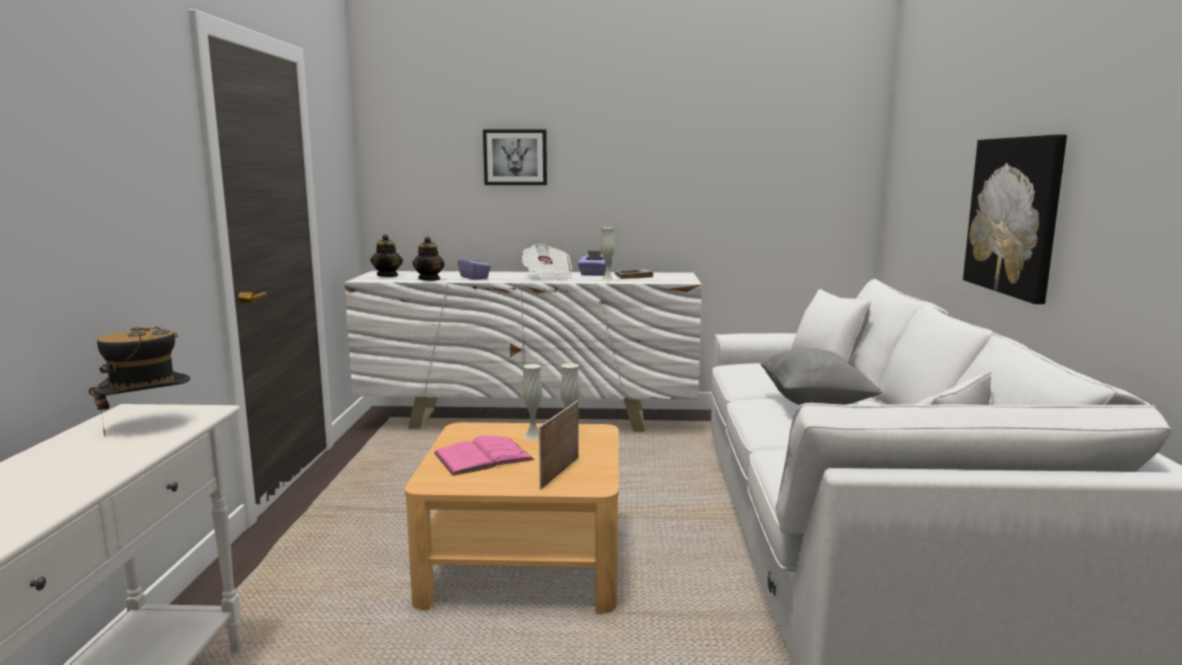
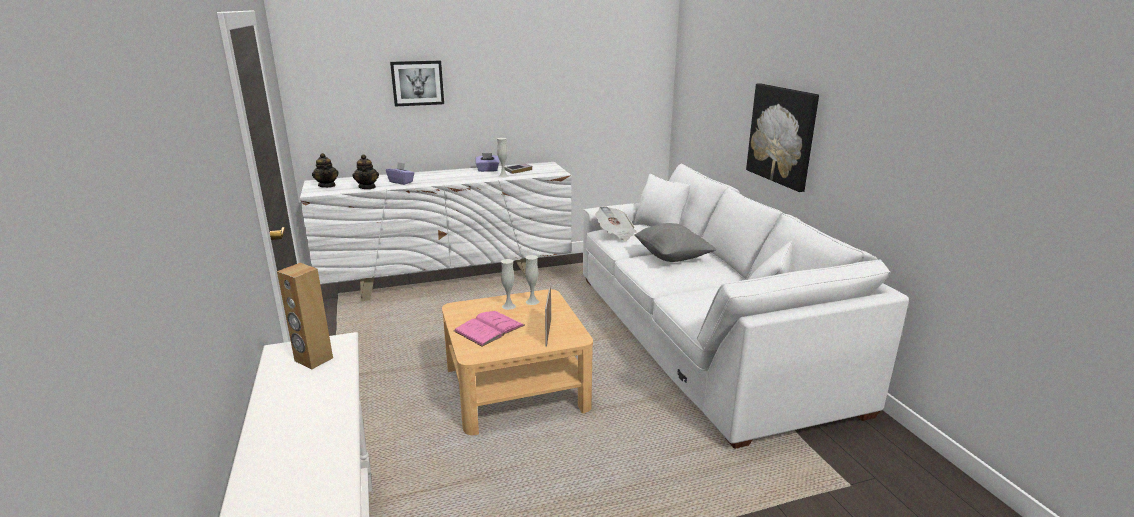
camera: 20 degrees left, 10 degrees up
(147, 424) = (313, 359): hat -> brown speaker
(547, 277) = (456, 176): newspaper -> newspaper (615, 234)

